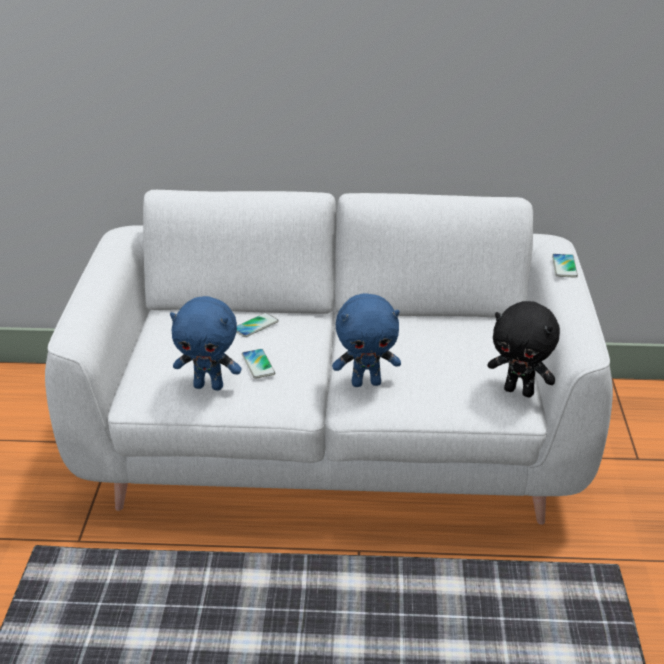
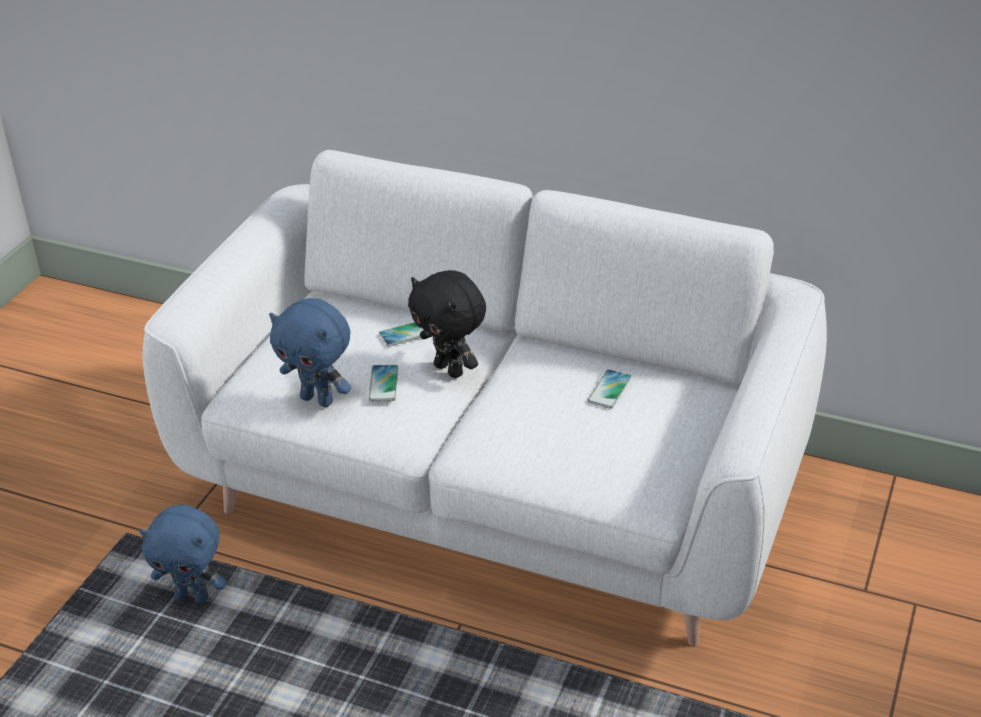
camera: 20 degrees right, 5 degrees up
(366, 383) = (493, 432): blue plush toy -> blue plush toy (193, 597)
(519, 391) = (668, 481): black plush toy -> black plush toy (450, 370)
(564, 266) = (787, 331): phone -> phone (609, 390)

